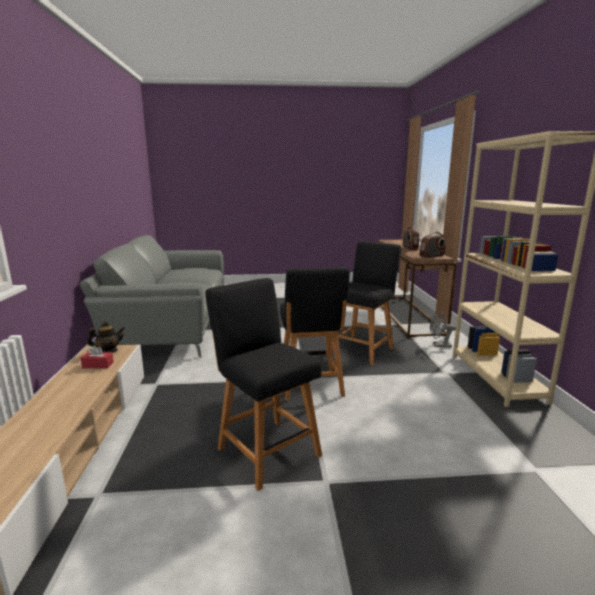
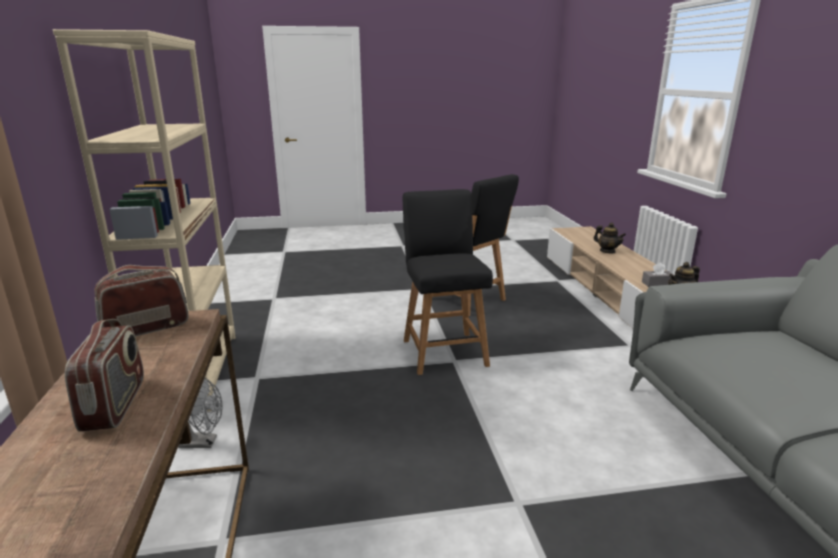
camera: 175 degrees right, 5 degrees up
(44, 423) = (607, 251): none -> teapot
(98, 365) = (657, 284): red tissue box -> grey tissue box
(363, 349) = (361, 422): black stool -> none

